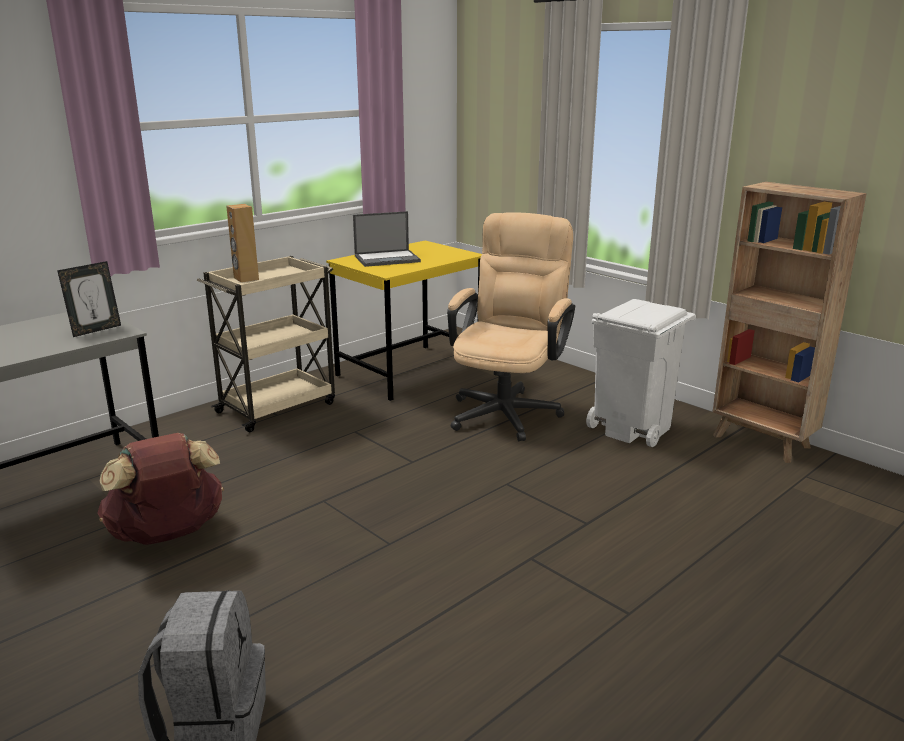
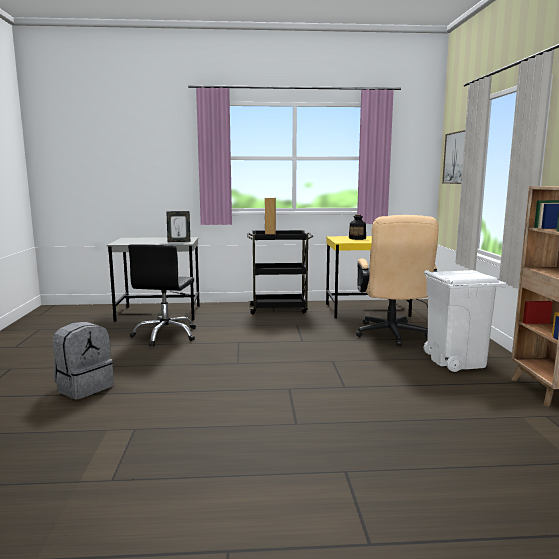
camera: 40 degrees right, 10 degrees down
(168, 535) = (166, 335): brown backpack -> black office chair
(278, 407) = (279, 309): beige cart -> black cart
(388, 259) = (357, 238): laptop -> bottle
(506, 112) = (457, 158): none -> picture
(508, 410) = (392, 335): beige office chair -> beige office chair turned 120 degrees clockwise

